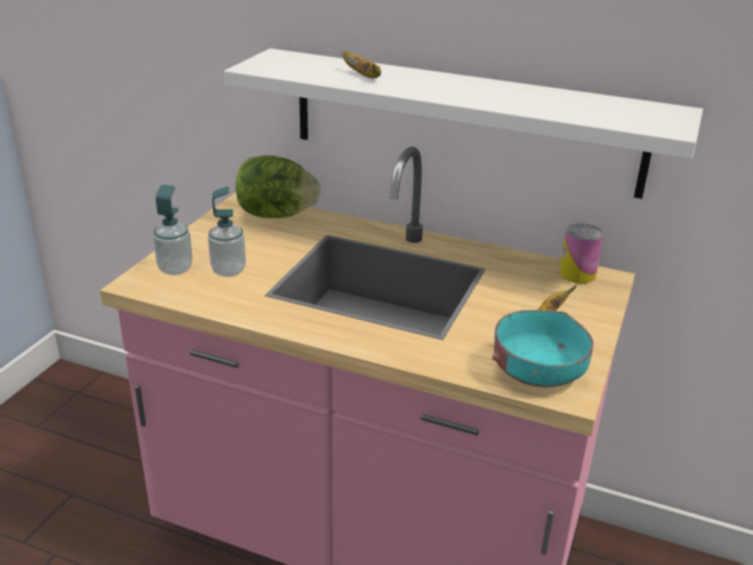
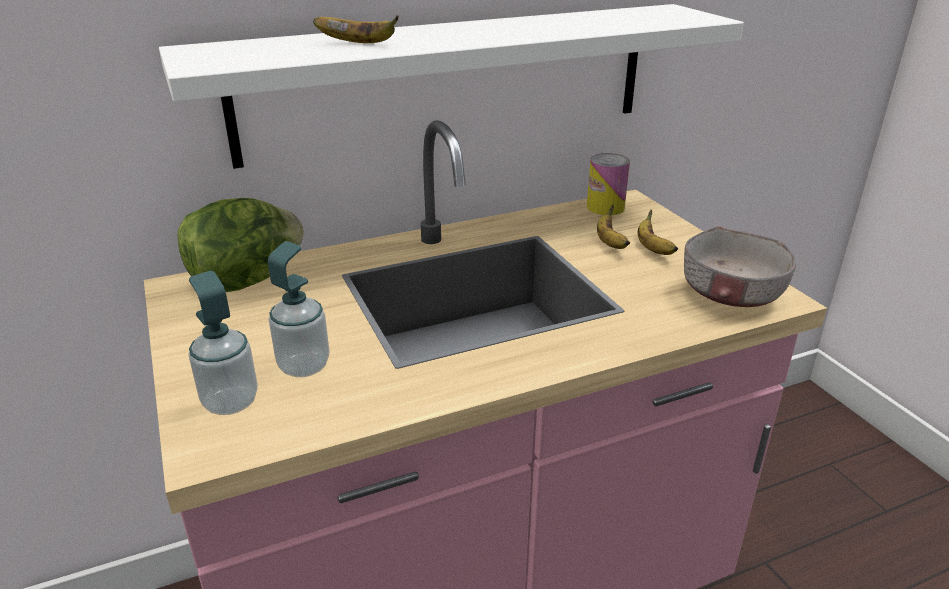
camera: 45 degrees left, 0 degrees up
(526, 297) = (610, 242): none -> banana
(537, 371) = (730, 295): turquoise bowl -> grey bowl

